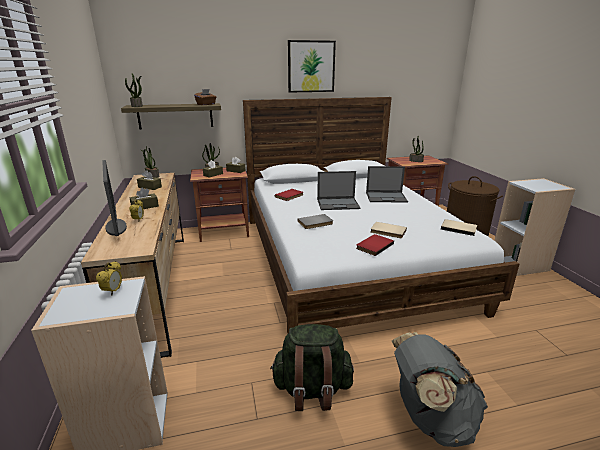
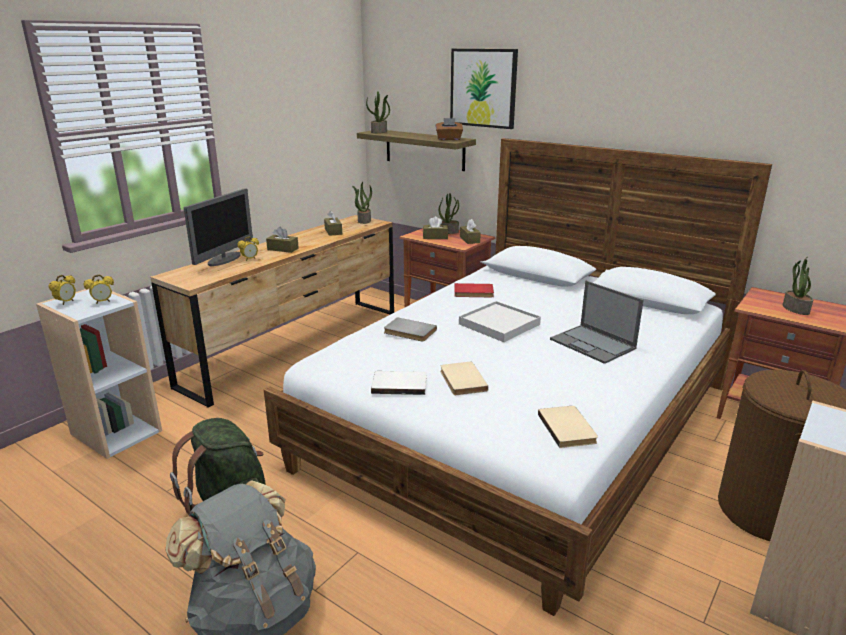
camera: 50 degrees right, 0 degrees up
(71, 310) = (66, 302): none -> alarm clock
(311, 66) = (615, 94): picture -> picture (483, 88)
(338, 204) = (499, 324): laptop -> white tray
(373, 246) = (399, 384): red book -> white book

